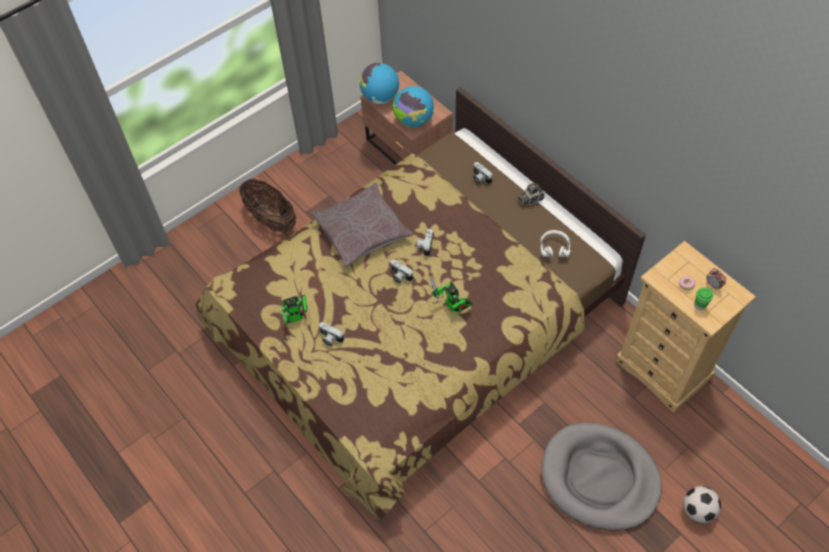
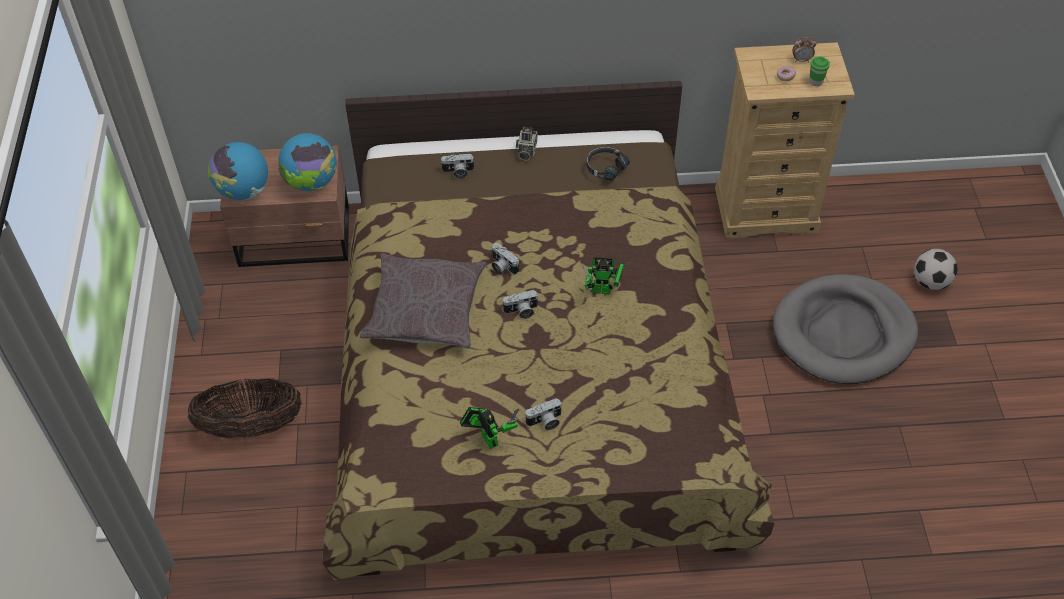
camera: 55 degrees left, 5 degrees down
(297, 317) = (488, 437): toy robot -> toy robot turned 45 degrees counterclockwise
(554, 246) = (605, 167): white headphones -> black headphones

